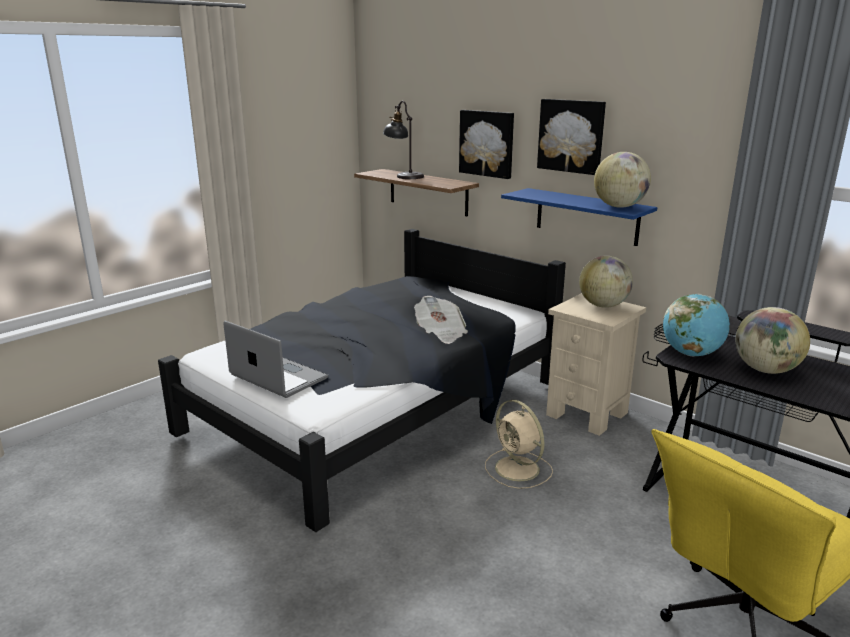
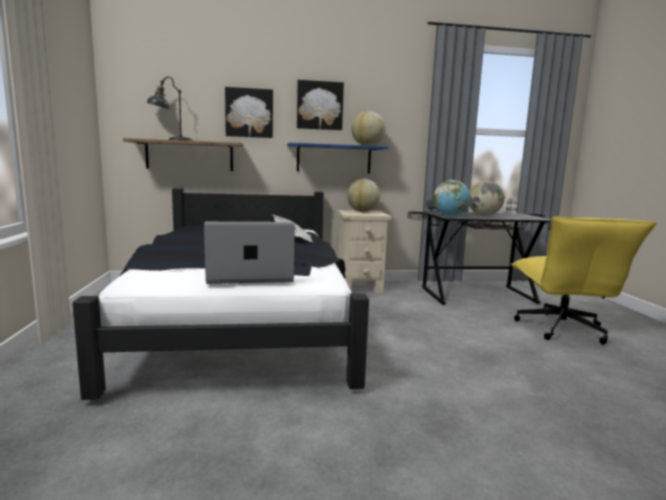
camera: 50 degrees left, 10 degrees down
(518, 469) = (383, 317): beige fan -> none

